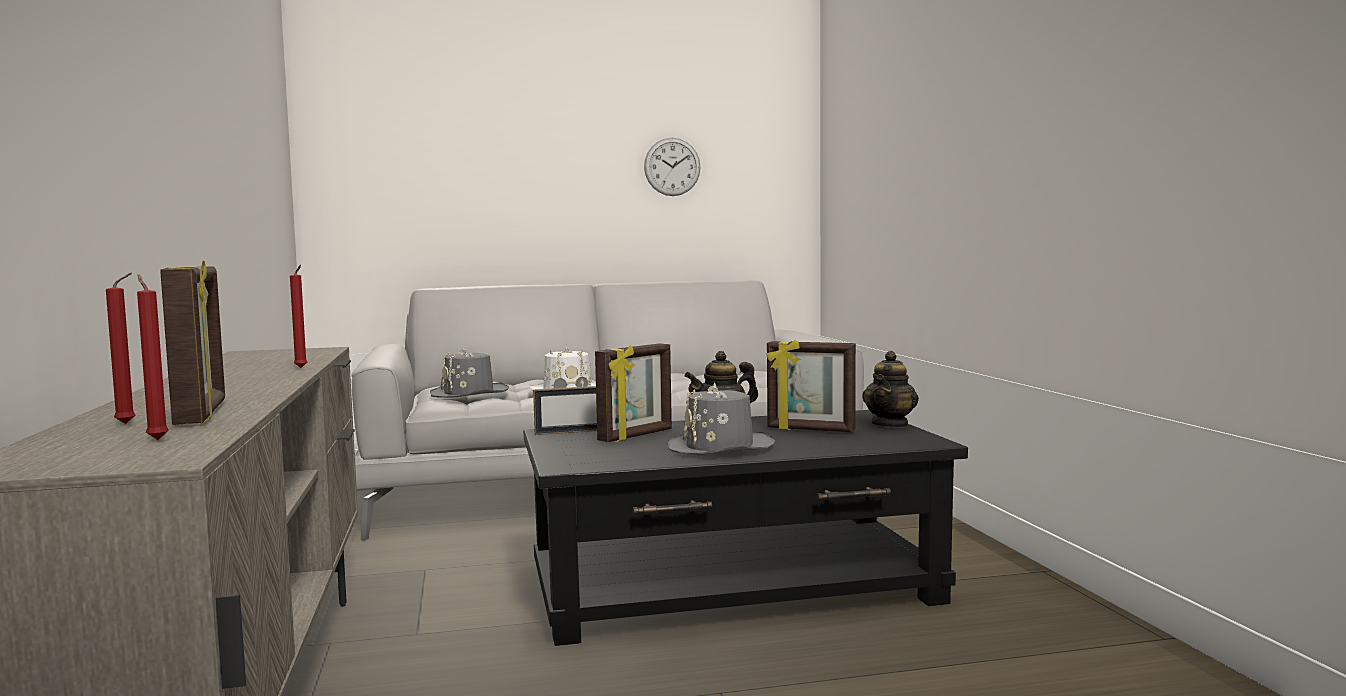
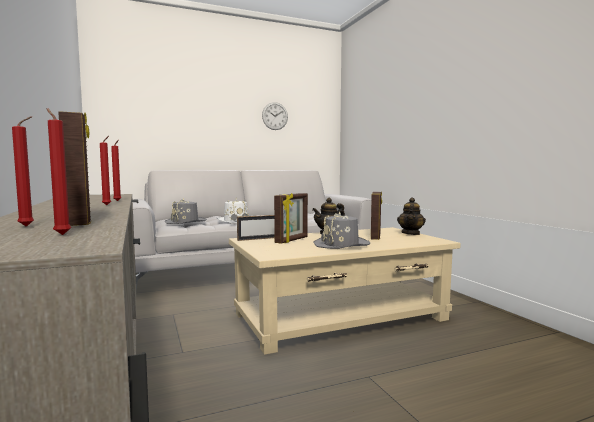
camera: 10 degrees left, 0 degrees up
(274, 379) = (107, 205): none -> red candle
(734, 588) = (341, 316): black coffee table -> beige coffee table
(810, 430) = (376, 236): picture frame -> picture frame turned 90 degrees counterclockwise

